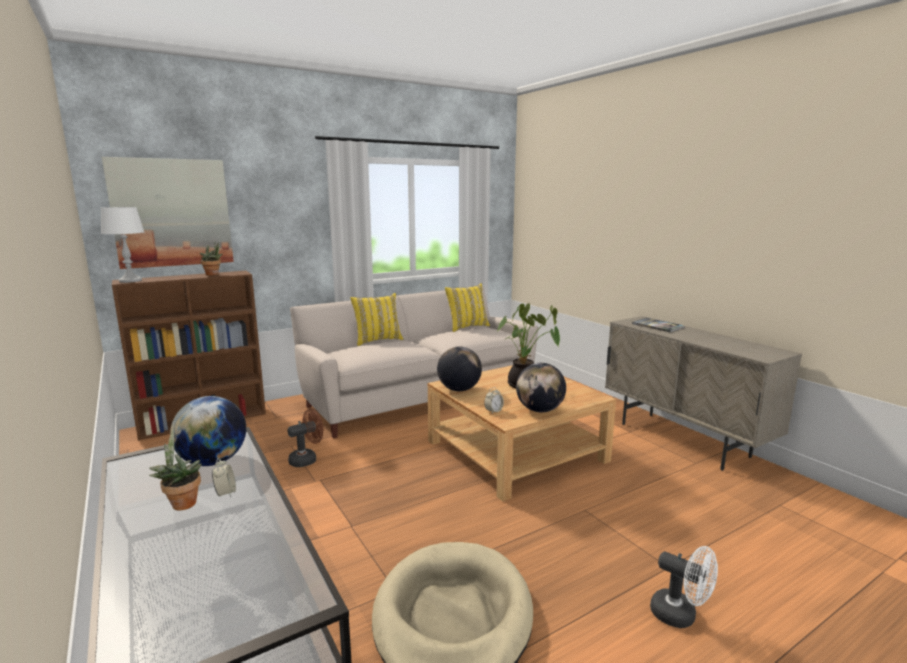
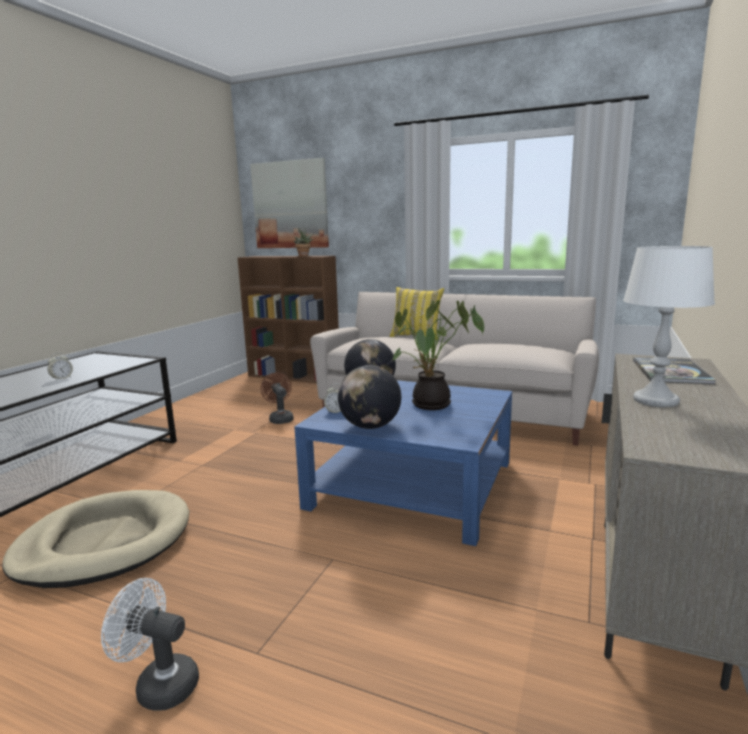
camera: 55 degrees right, 0 degrees up
(130, 281) = (253, 256): white table lamp -> white table lamp (655, 400)
(182, 503) = (46, 376): potted plant -> none
(213, 461) = (105, 366): globe -> none
(307, 459) = (280, 419): brown fan -> brown fan turned 135 degrees counterclockwise
(466, 327) = (528, 343): yellow pillow -> none
(515, 451) = (412, 484): beige coffee table -> blue coffee table
(680, 615) = (159, 684): white fan -> white fan turned 105 degrees clockwise

